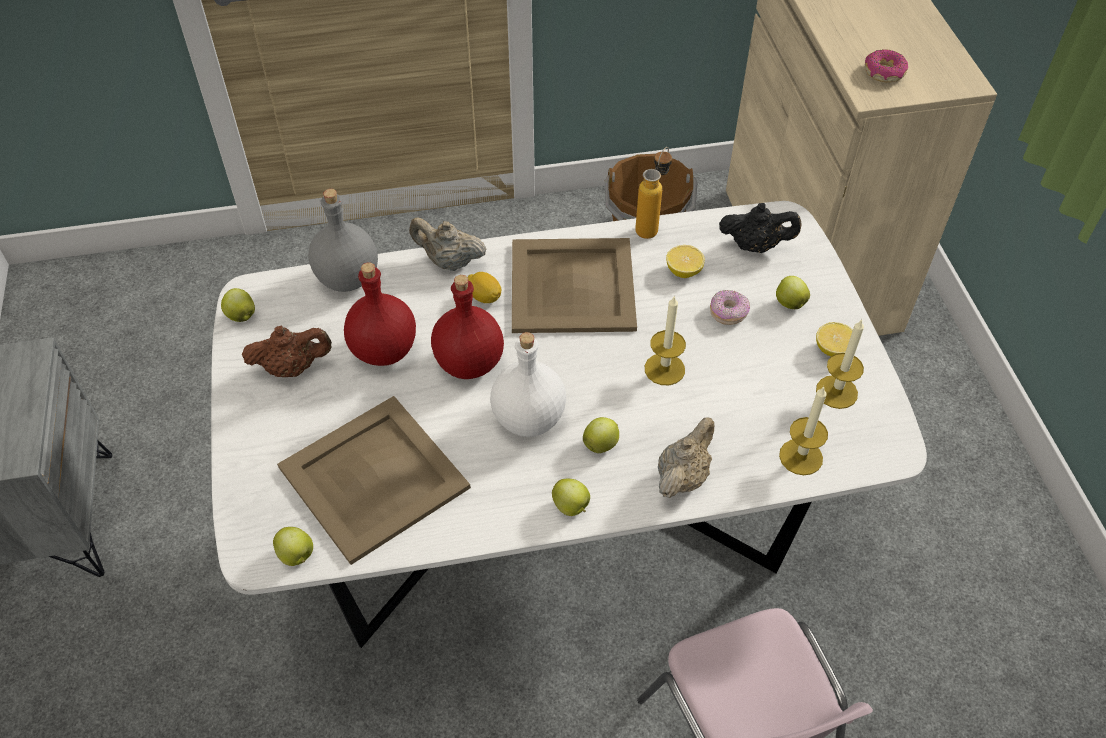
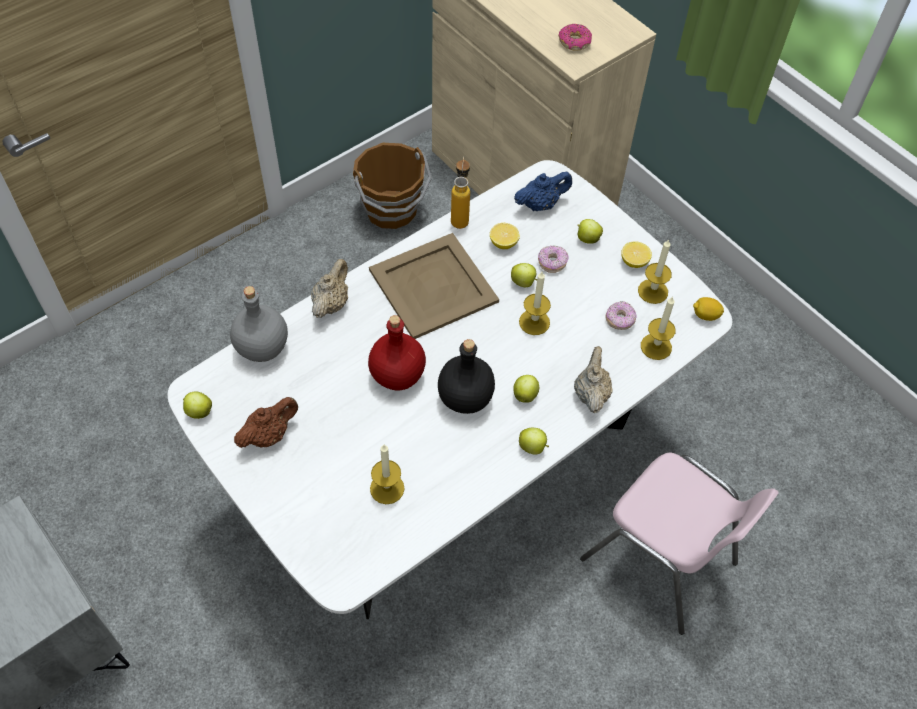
camera: 30 degrees left, 5 degrees up
(297, 556) = (369, 568): apple -> apple (523, 282)
(375, 478) = (387, 488): beige tray -> candle
(383, 351) = (328, 393): red bottle -> none
(449, 262) = (331, 303): beige teapot -> beige teapot turned 120 degrees clockwise
(484, 297) = (375, 320): lemon -> lemon (705, 315)
(529, 419) = (466, 398): white bottle -> black bottle
(755, 246) = (541, 204): black teapot -> blue teapot
(773, 408) = (620, 320): none -> donut

